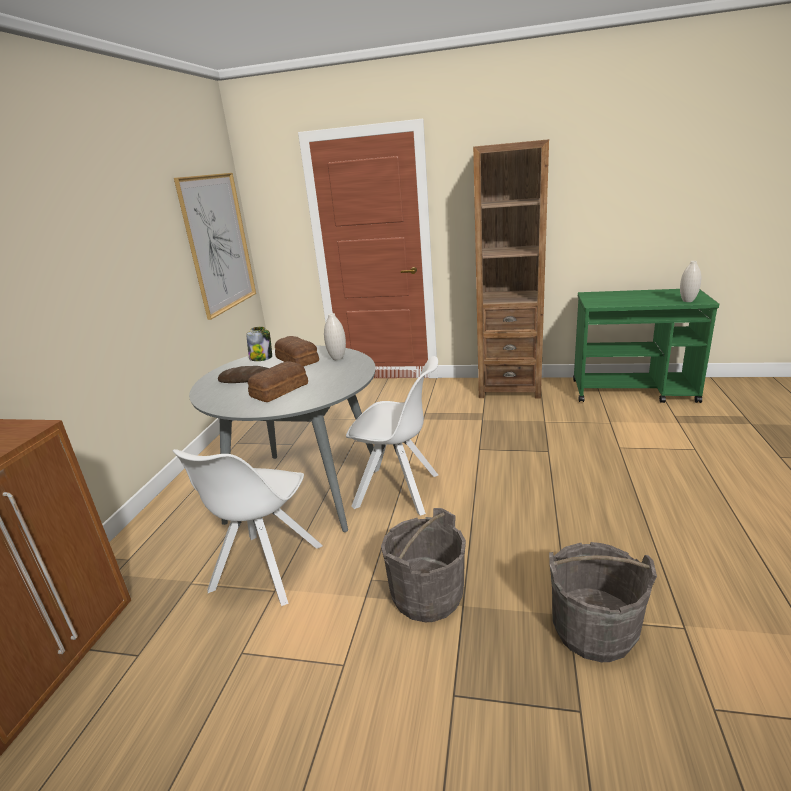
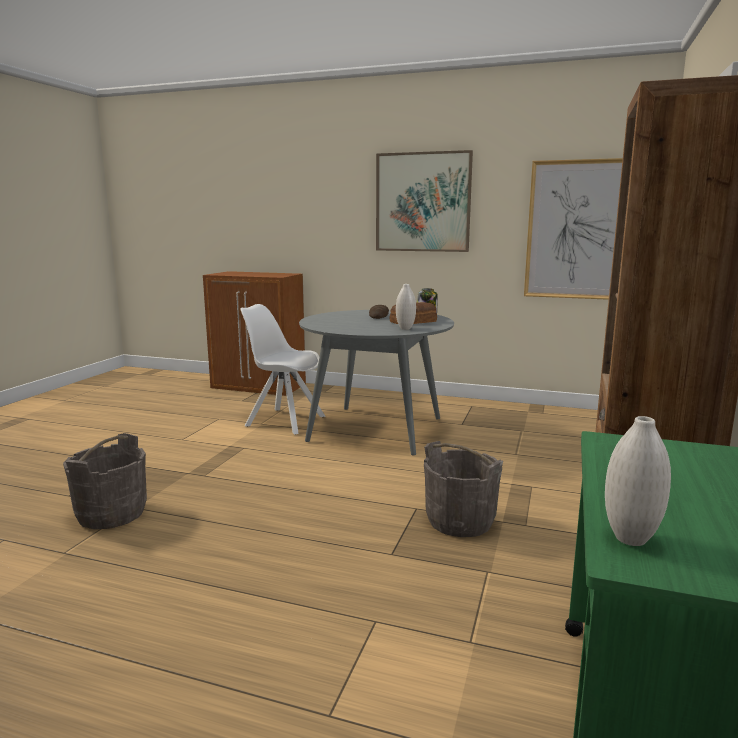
camera: 95 degrees right, 10 degrees down
(103, 240) = (423, 202): none -> picture
(278, 390) = (345, 320): bread -> none
(398, 491) = (351, 461): white chair -> none
(427, 595) = (210, 463): grey bucket -> grey bucket (460, 521)

